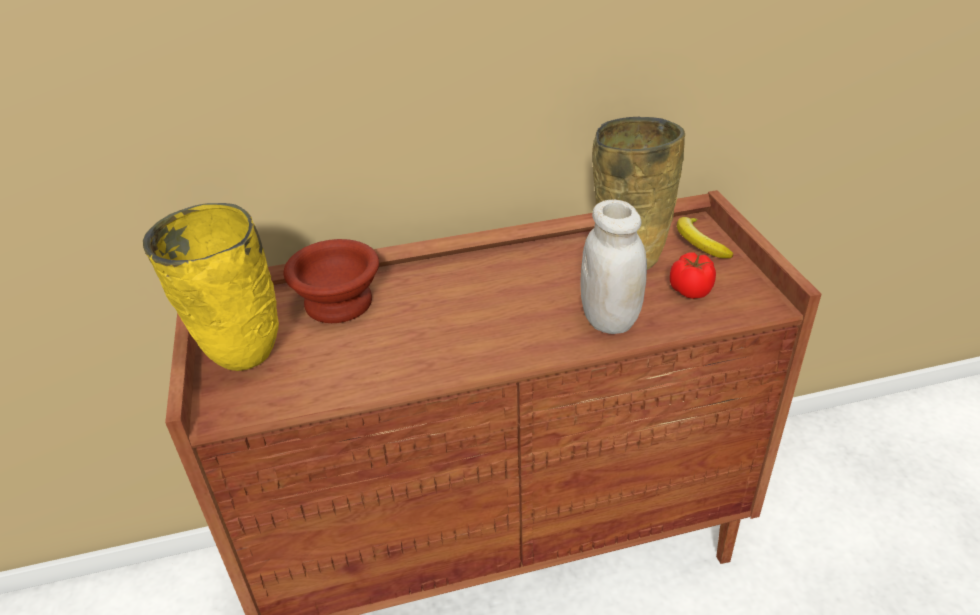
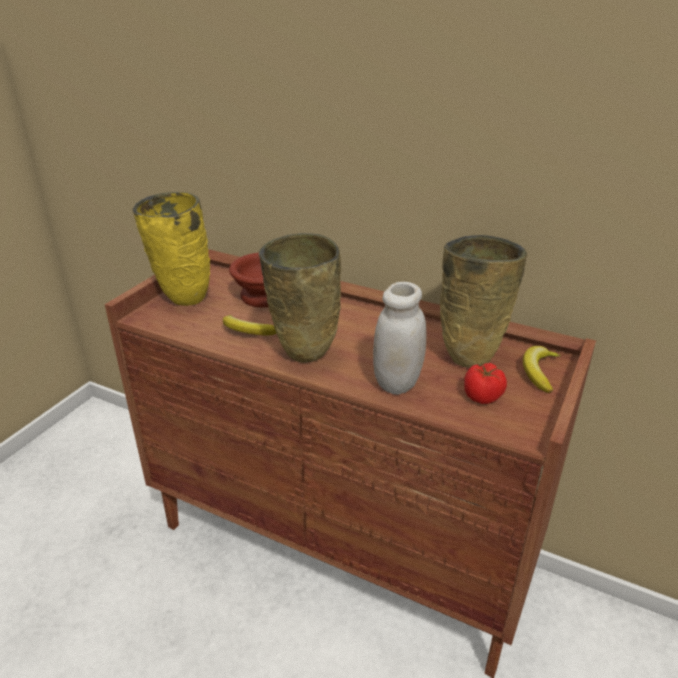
camera: 40 degrees right, 5 degrees down
(384, 353) = (248, 331): none -> banana
(485, 345) = (303, 356): none -> beige vase

